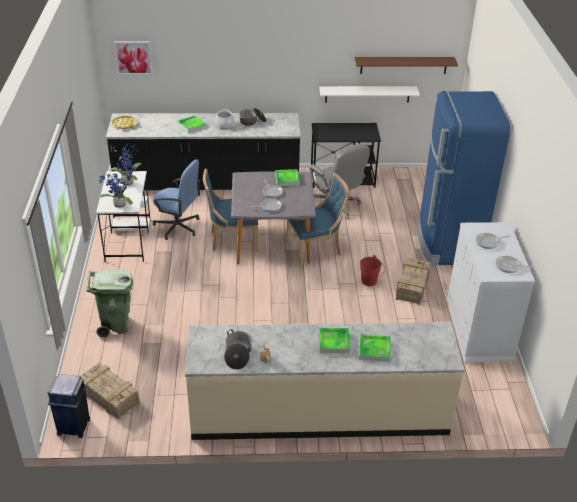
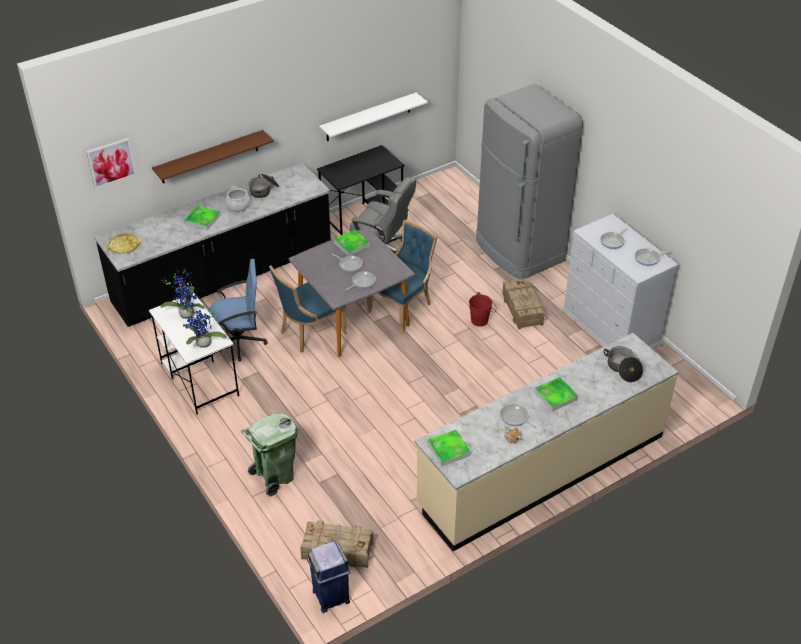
camera: 30 degrees left, 5 degrees up
(238, 355) = (485, 447): cooking pot -> cooking pot (622, 369)
(283, 344) = (515, 418): none -> frying pan
(374, 350) = (594, 387): tray -> tray (448, 449)
(403, 65) = (401, 74): brown shelf -> brown shelf (209, 157)
(448, 244) = (519, 251): blue fridge -> grey fridge

